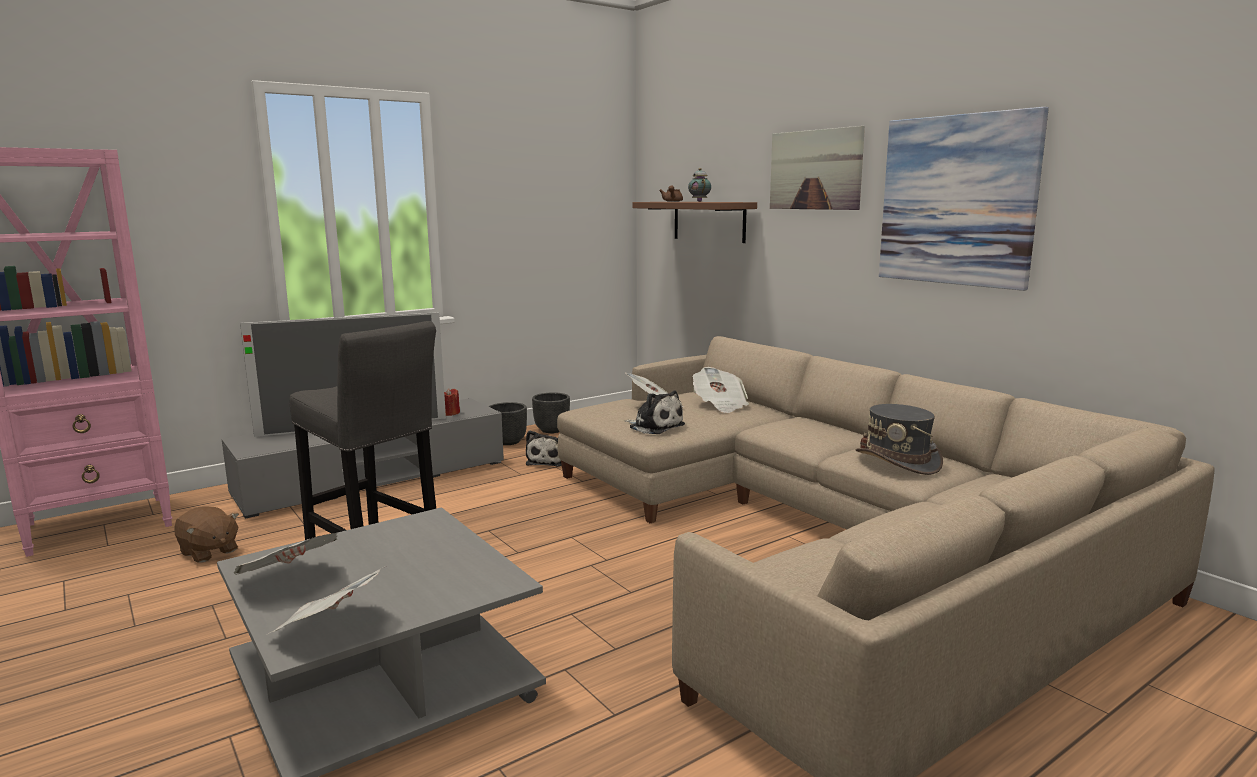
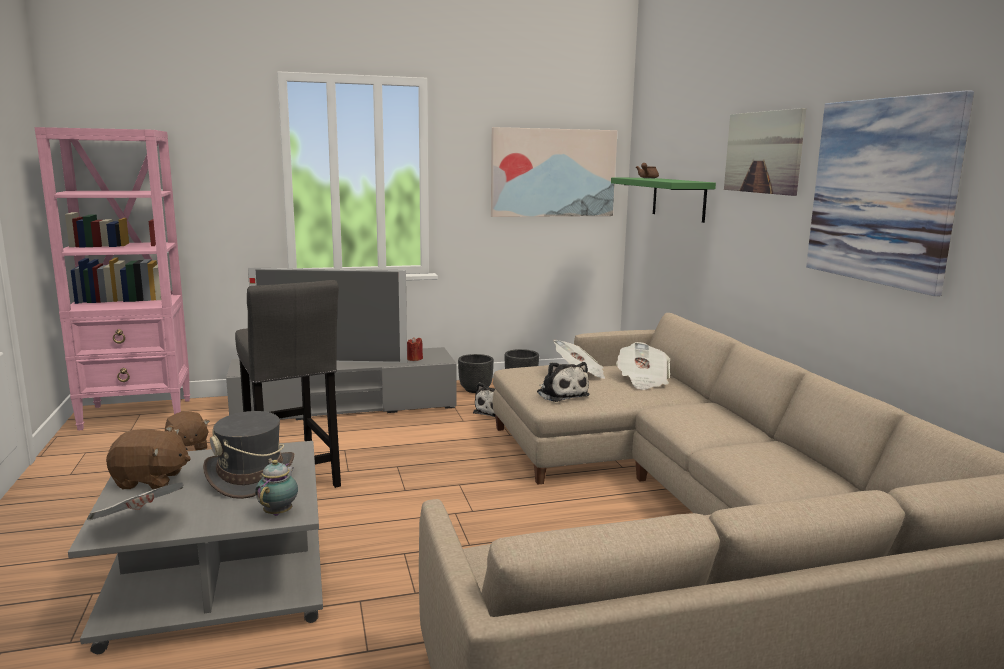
camera: 20 degrees right, 0 degrees up
(289, 579) = (150, 480): newspaper -> brown plush toy
(565, 199) = (553, 173): none -> picture
(699, 201) = (667, 179): teapot -> teapot (279, 512)
(709, 221) = (678, 199): brown shelf -> green shelf
(898, 461) = (764, 464): grey hat -> grey hat (251, 477)

